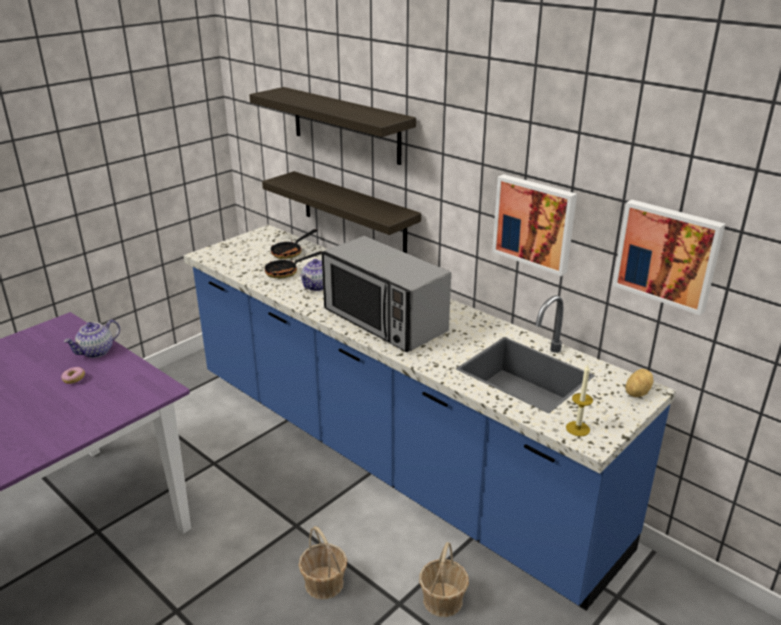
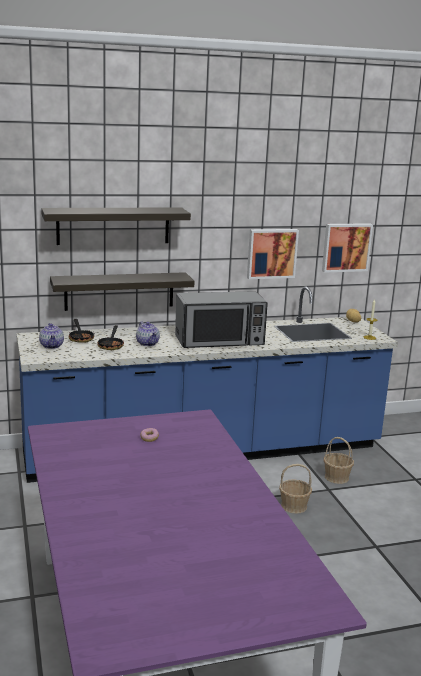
camera: 60 degrees left, 10 degrees down
(96, 352) = (117, 426): teapot -> teapot (52, 346)

